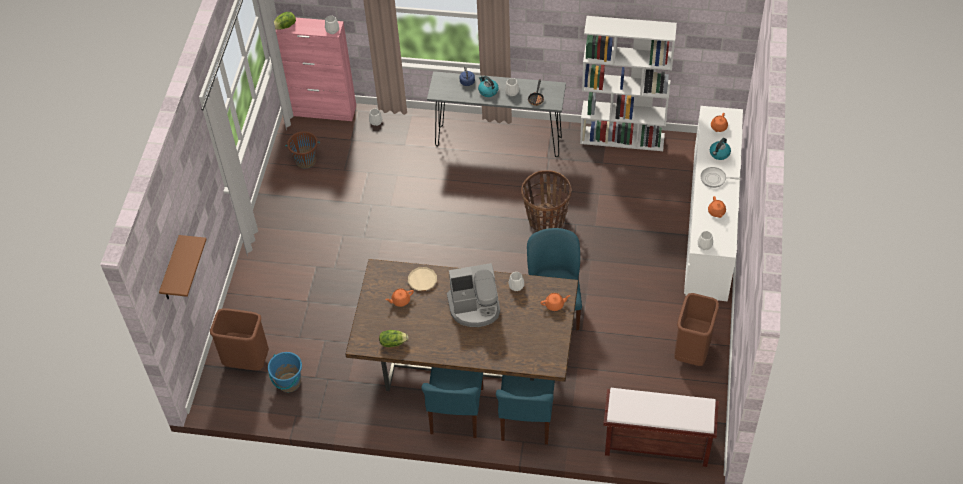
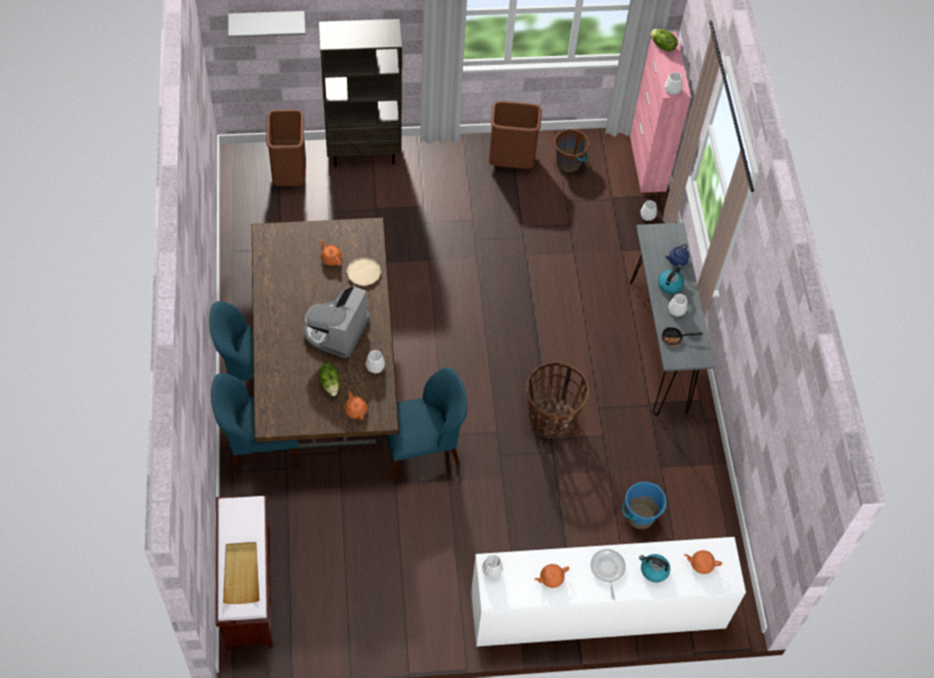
camera: 70 degrees right, 5 degrees up
(171, 271) = (267, 22): brown shelf -> grey shelf
(242, 300) = (364, 153): none -> brown bookcase
(289, 382) = (269, 216): blue bucket -> blue bucket (640, 516)
(393, 342) = (274, 263): lettuce -> lettuce (330, 383)
(475, 307) = (336, 331): coffee machine -> coffee machine turned 45 degrees clockwise
(622, 138) = (709, 485): white bookcase -> none
(678, 410) = (241, 573): none -> beige tray
(691, 351) = (390, 612): brown trash can -> brown trash can (511, 161)

